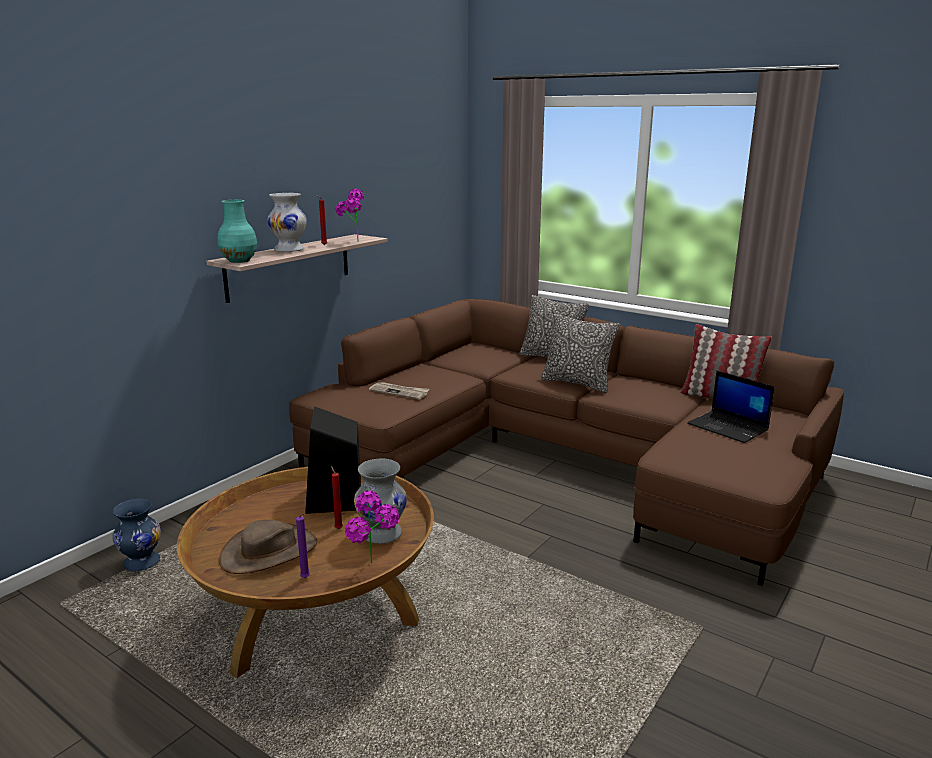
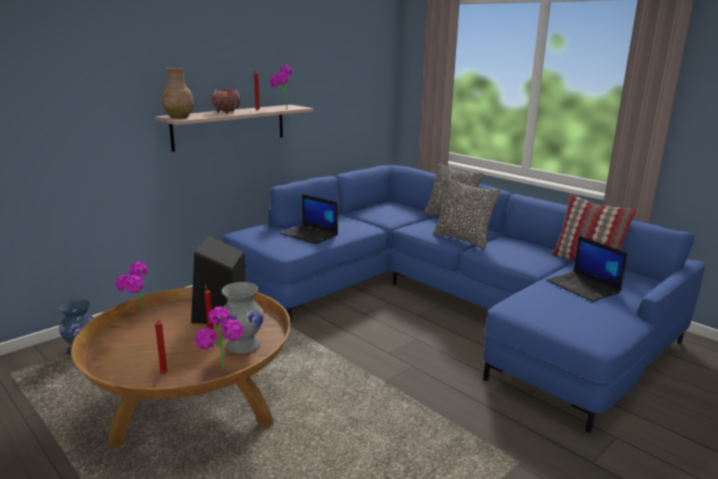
camera: 10 degrees right, 0 degrees up
(235, 514) = (137, 318): none -> potted plant
(239, 261) = (179, 117): turquoise vase -> brown vase
(269, 552) = (147, 350): brown hat -> none
(288, 250) = (225, 112): white vase -> bowl
(306, 578) = (164, 374): purple candle -> red candle
(399, 392) = (310, 235): newspaper -> laptop
(560, 457) = (445, 302): brown sofa -> blue sofa

